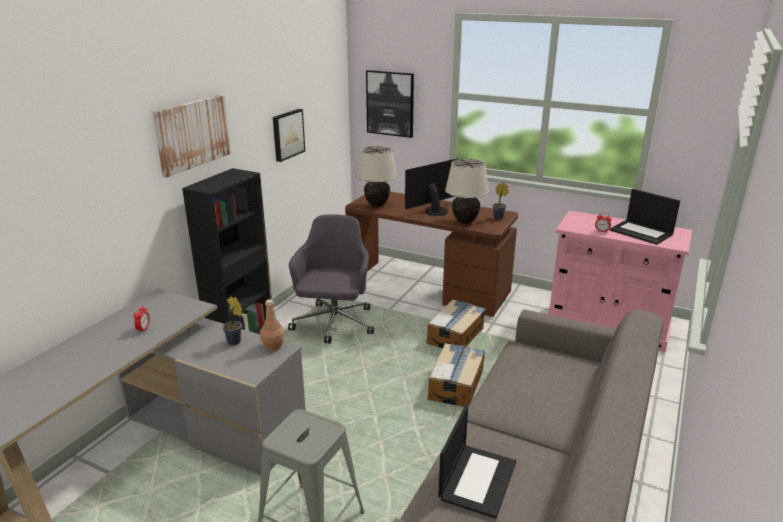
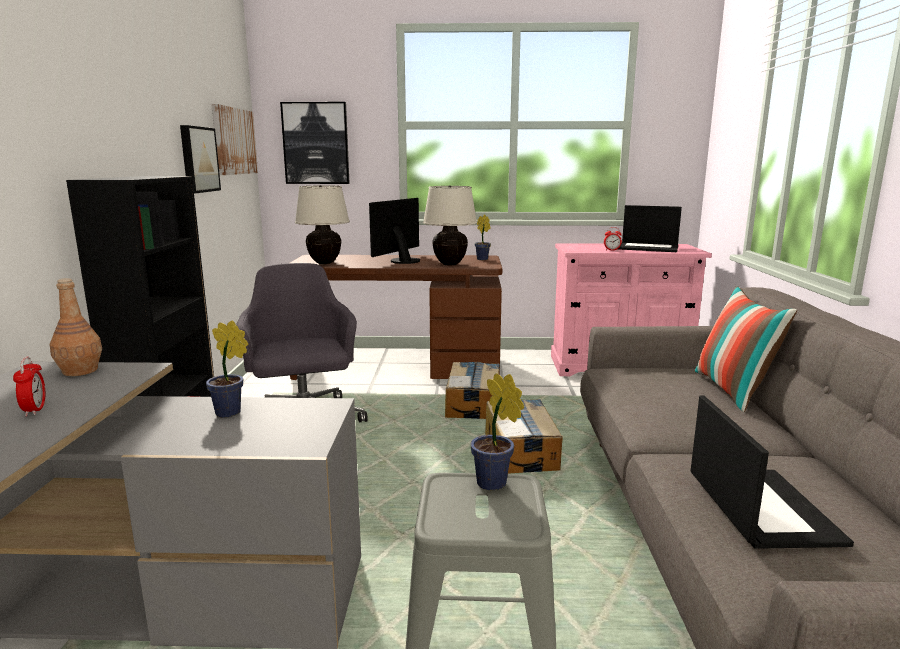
camera: 25 degrees left, 10 degrees down
(192, 134) = (74, 97): picture -> picture (234, 141)
(273, 346) = (305, 405): brown bottle -> brown bottle (79, 371)
(320, 425) = (494, 484): none -> potted plant
(585, 391) = (733, 391): none -> pillow

